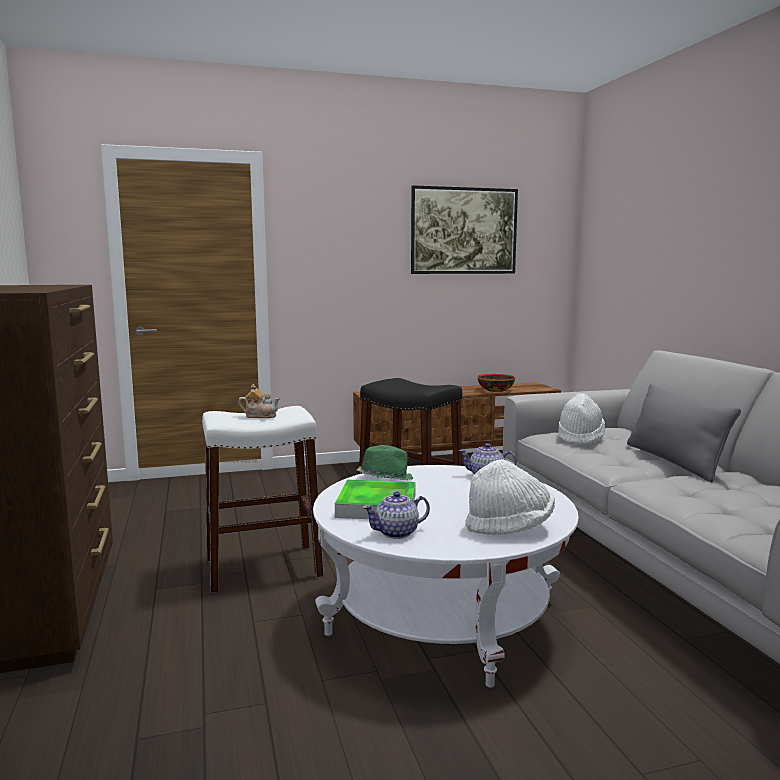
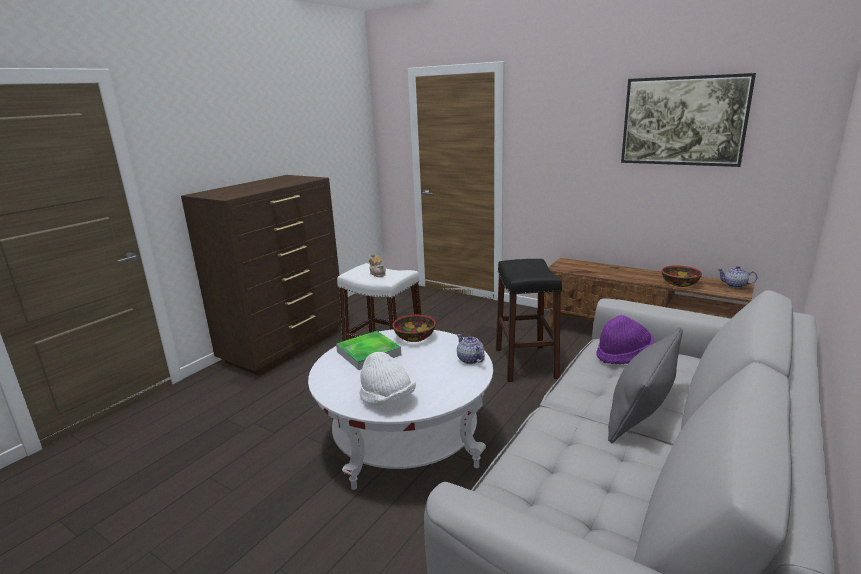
camera: 50 degrees right, 10 degrees up
(384, 479) = (414, 337): green hat -> bowl
(397, 533) = (336, 374): teapot -> teapot (735, 285)
(580, 438) = (623, 356): white hat -> purple hat

